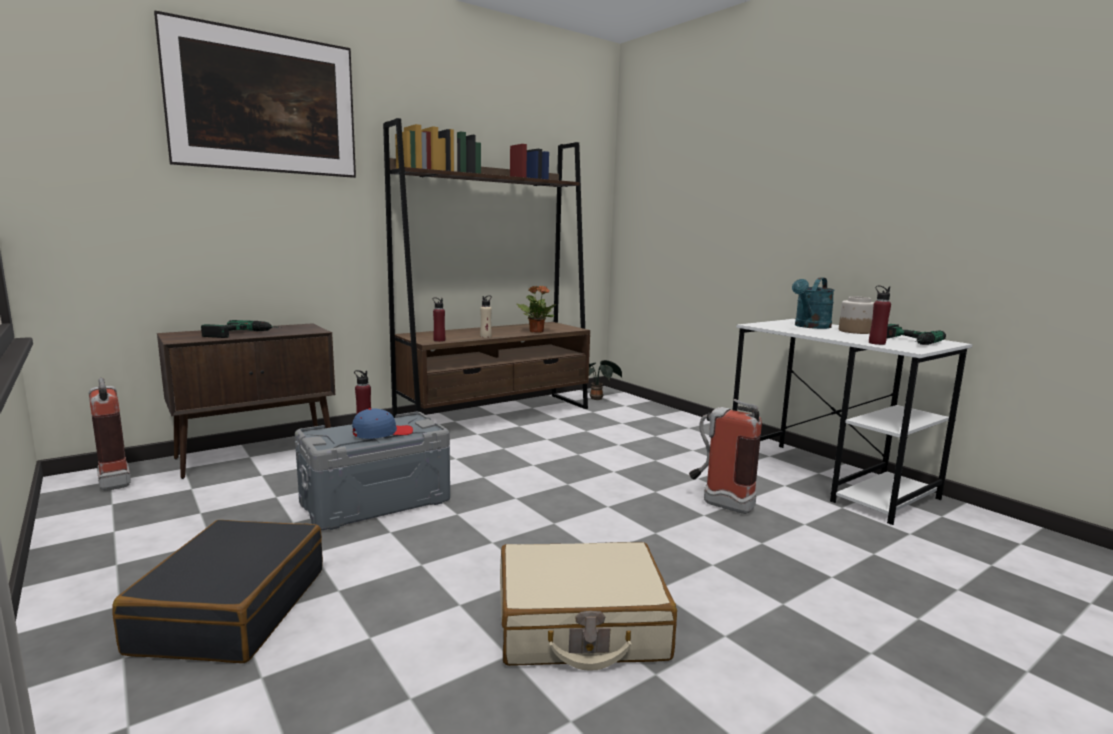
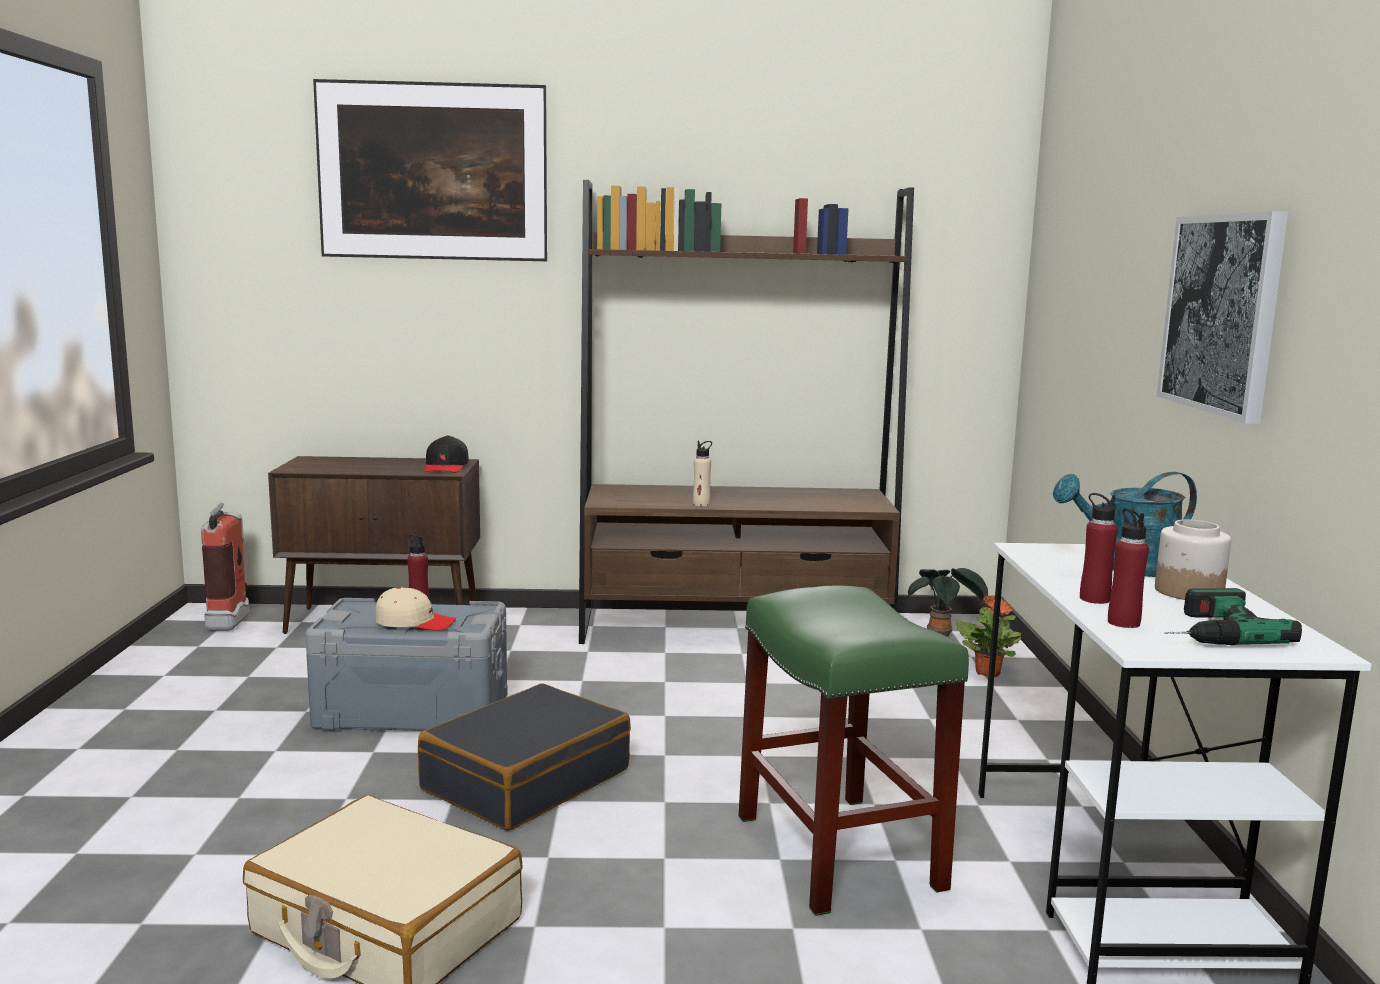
camera: 35 degrees right, 0 degrees up
(231, 609) = (140, 782): black suitcase -> black suitcase (525, 779)
(244, 334) = (368, 468): power drill -> none
(304, 328) = (446, 467): none -> black cap
(382, 433) = (415, 622): blue cap -> beige cap
(439, 340) = (623, 502): red bottle -> red bottle (1094, 599)
(536, 331) = (800, 504): potted plant -> potted plant (987, 673)
(719, 503) = (836, 851): fire extinguisher -> green stool
(815, 201) = (1222, 313): none -> picture

